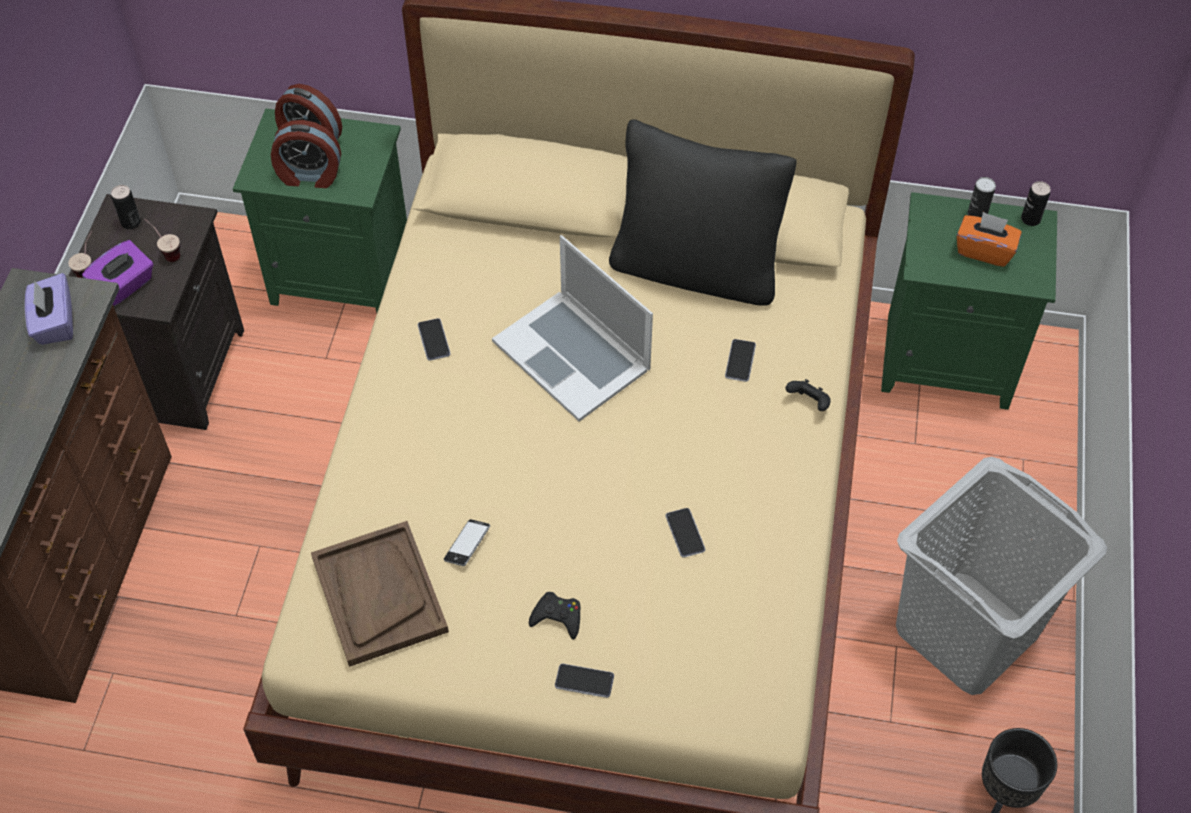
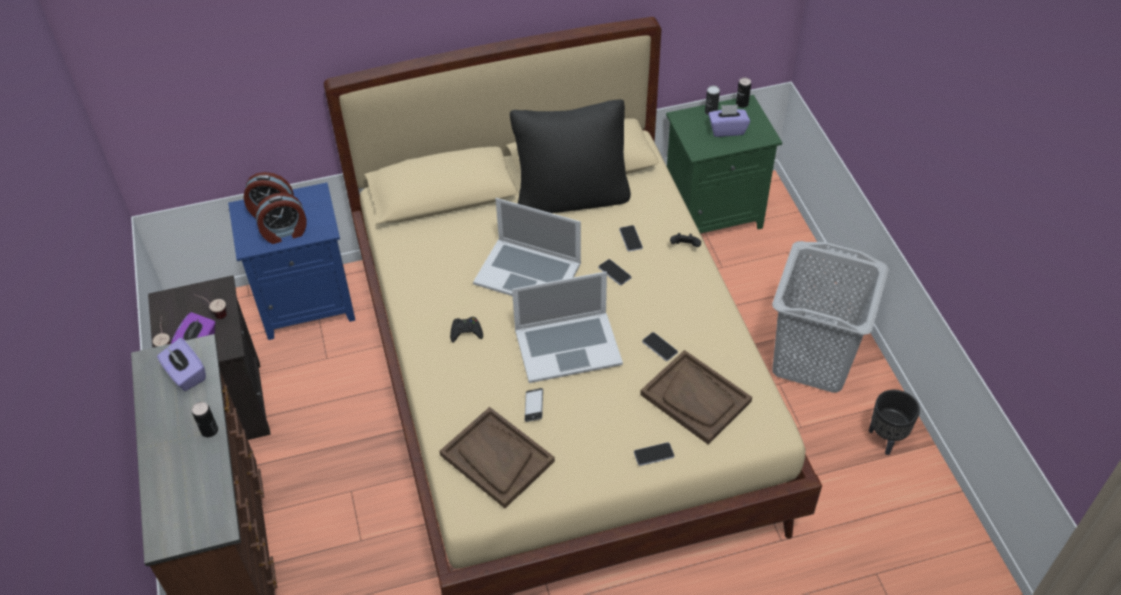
camera: 25 degrees left, 5 degrees down
(131, 222) = (177, 305): can -> can (209, 430)
(344, 275) = (308, 303): green nightstand -> blue nightstand
(434, 340) = (435, 297): phone -> phone (614, 272)
(557, 617) = (614, 425): black game controller -> black game controller (466, 332)
(561, 479) = (567, 346): none -> laptop
(689, 628) = (696, 398): none -> brown tray
(984, 250) = (727, 130): orange tissue box -> purple tissue box

